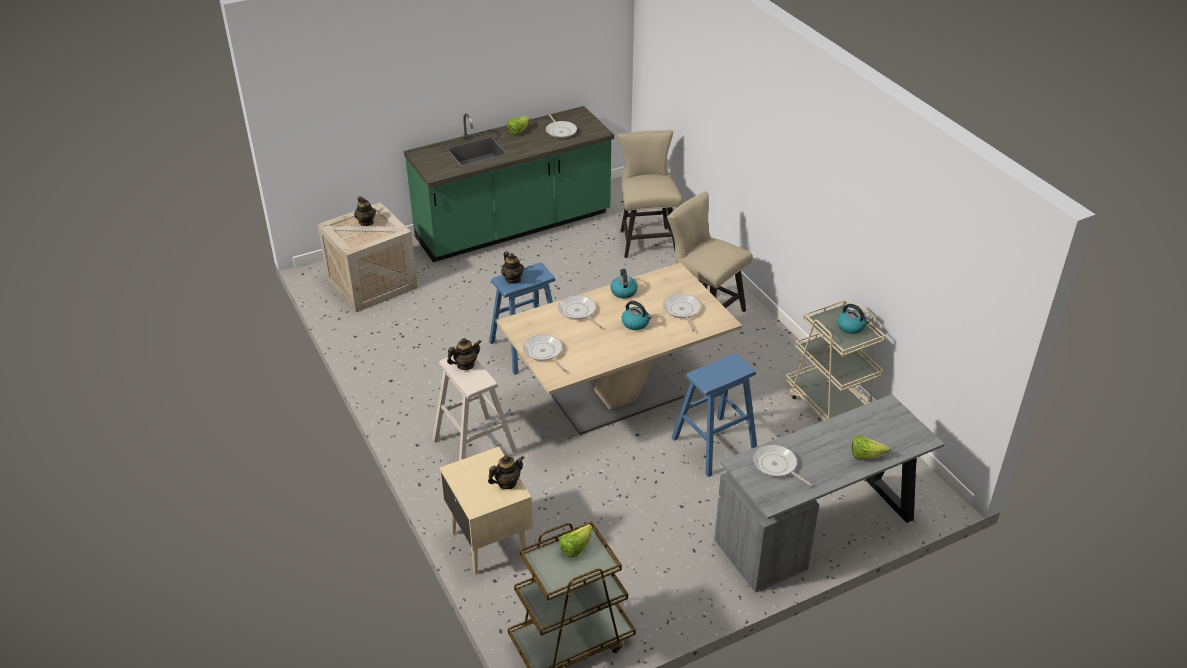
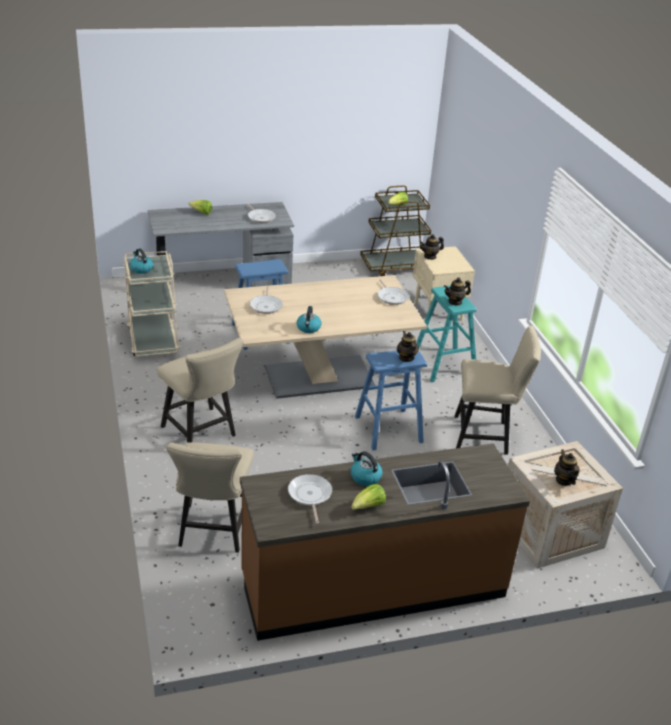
camera: 170 degrees left, 5 degrees down
(424, 360) = (486, 436): none -> beige chair
(474, 445) = (444, 365): beige stool -> turquoise stool
(514, 227) = (373, 586): green counter -> brown counter
(578, 312) = (355, 319): frying pan -> none
(636, 323) = (309, 303): kettle -> kettle (365, 477)

